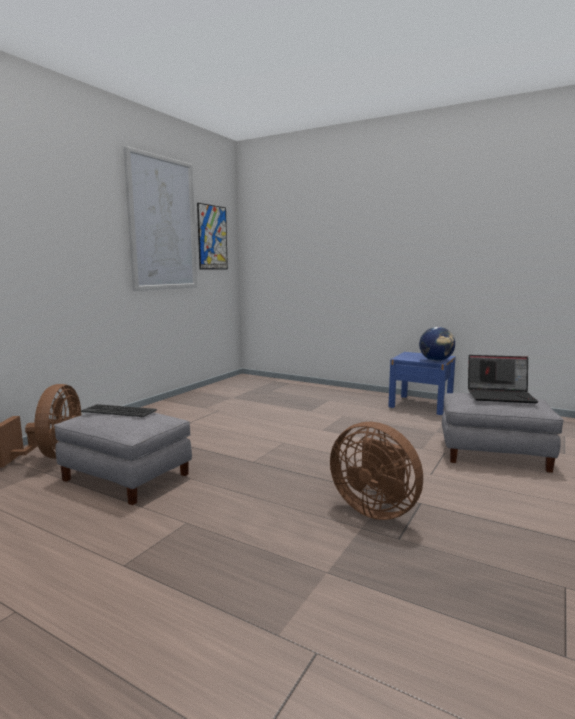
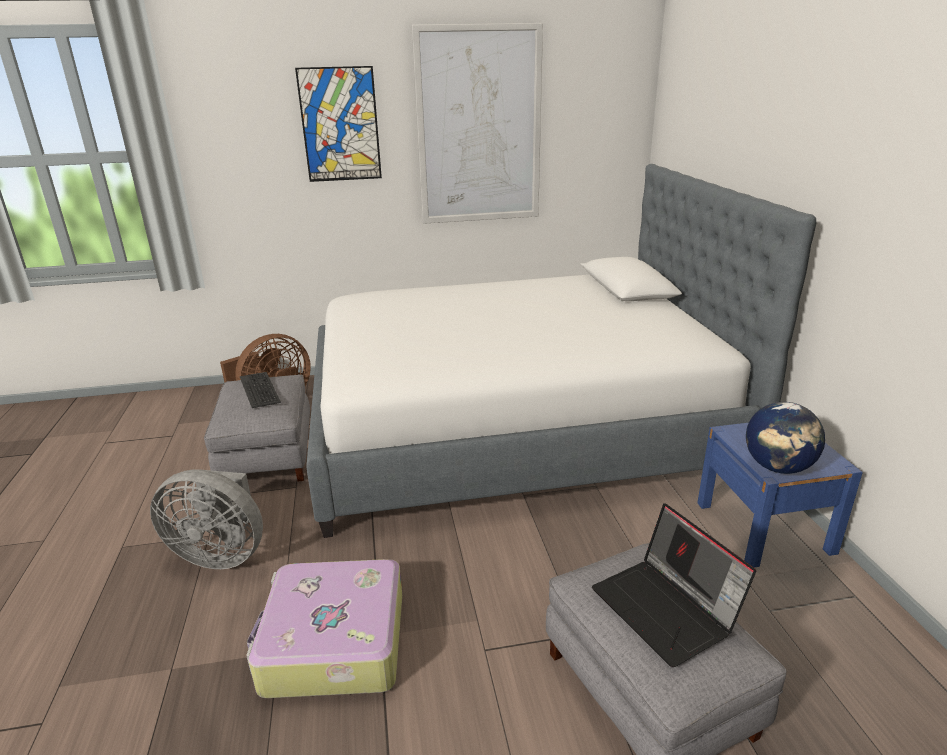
camera: 50 degrees right, 15 degrees up
(212, 237) = (584, 136): picture -> picture (340, 125)
(220, 522) = (221, 553): none -> grey fan
(259, 413) = (515, 427): none -> bed
(375, 509) = (333, 643): brown fan -> suitcase

